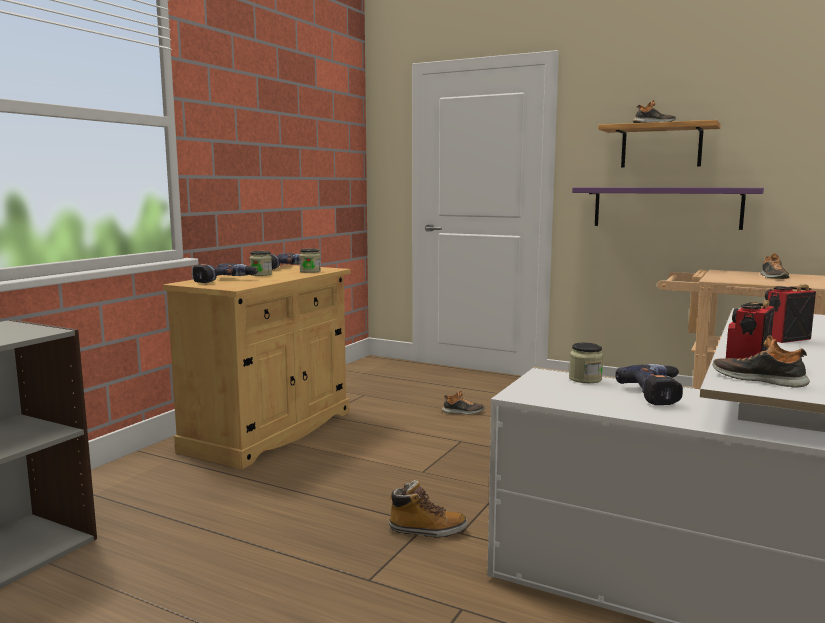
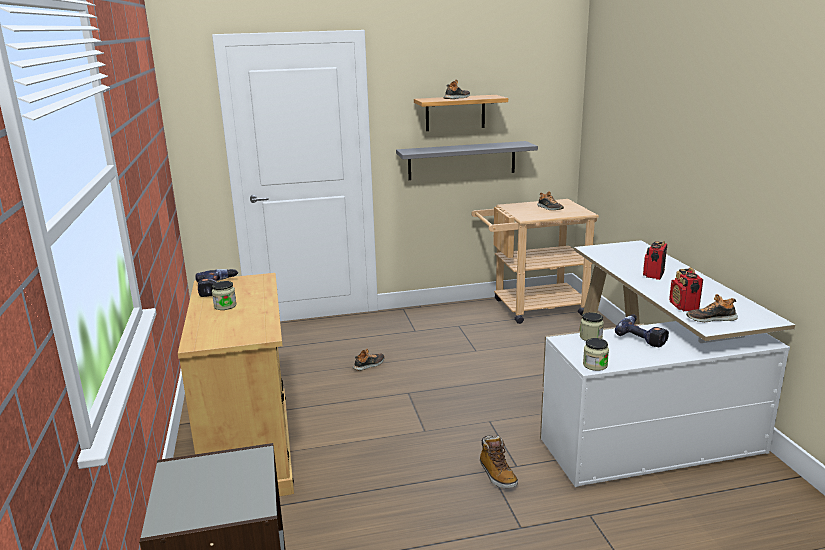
camera: 40 degrees left, 10 degrees up
(224, 281) = (224, 328): power drill -> none
(310, 271) = (255, 287): jar -> jar (595, 365)
(427, 530) = (497, 475): boot -> boot turned 105 degrees clockwise
(666, 207) = (462, 160): purple shelf -> grey shelf

